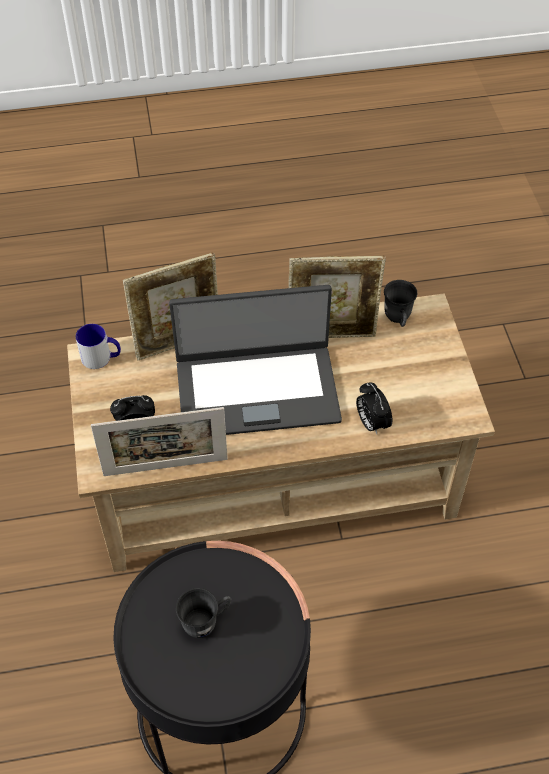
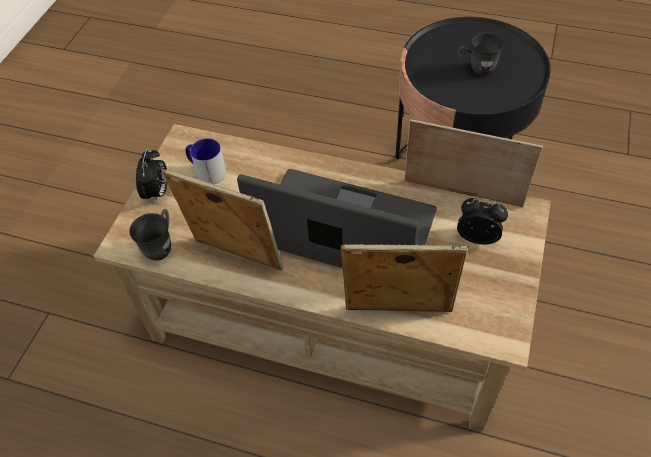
camera: 150 degrees left, 0 degrees up
(101, 358) = (490, 330): mug -> mug (206, 171)
(371, 423) = (263, 163): alarm clock -> alarm clock (157, 192)

